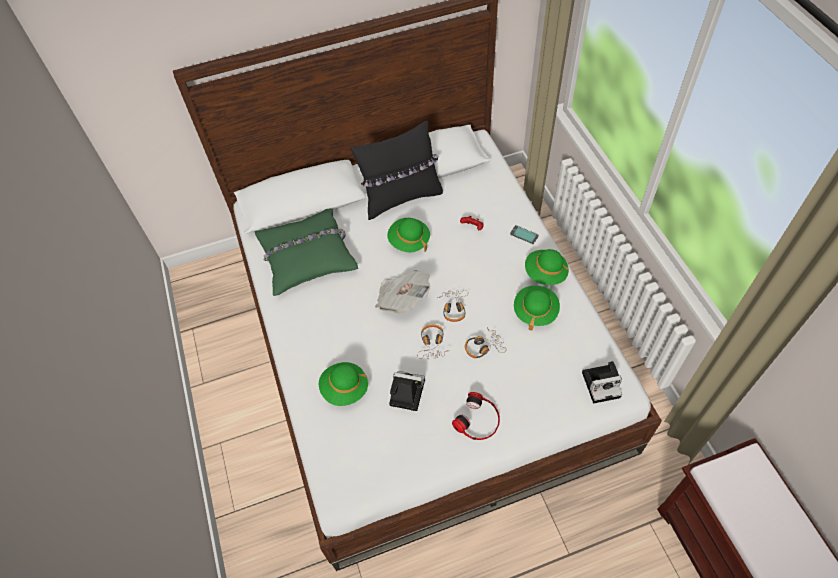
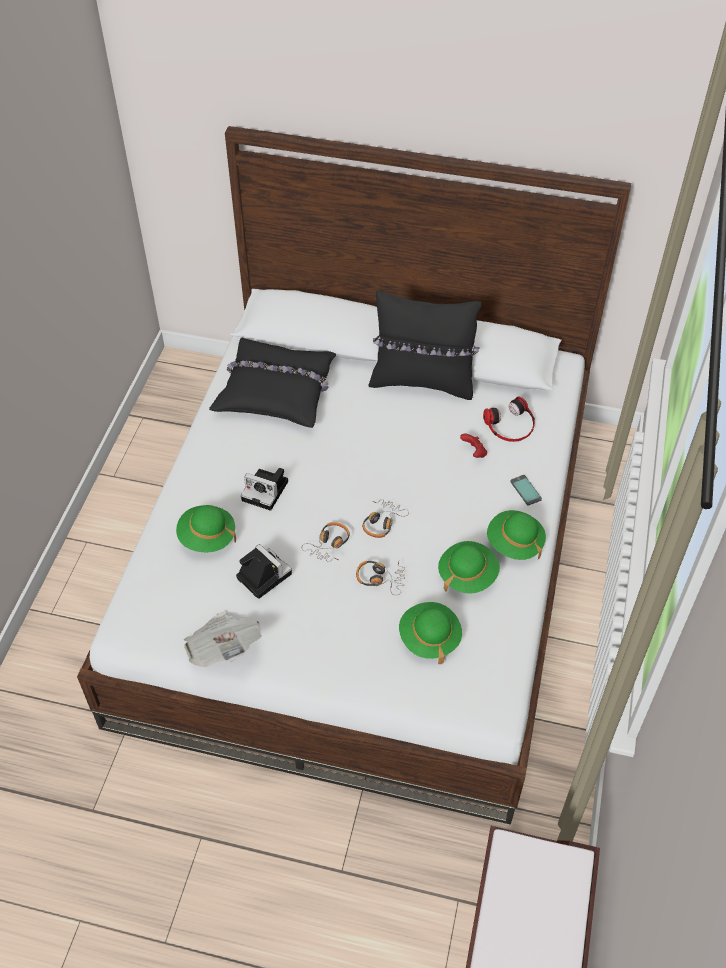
camera: 30 degrees right, 5 degrees down
(307, 256) = (276, 391): green pillow -> black pillow
(402, 299) = (336, 484): newspaper -> newspaper (224, 648)
(409, 241) = (393, 430): green hat -> green hat (429, 638)
(478, 420) = (313, 645): headphones -> headphones (510, 425)
(602, 384) = (477, 690): camera -> camera (267, 491)

